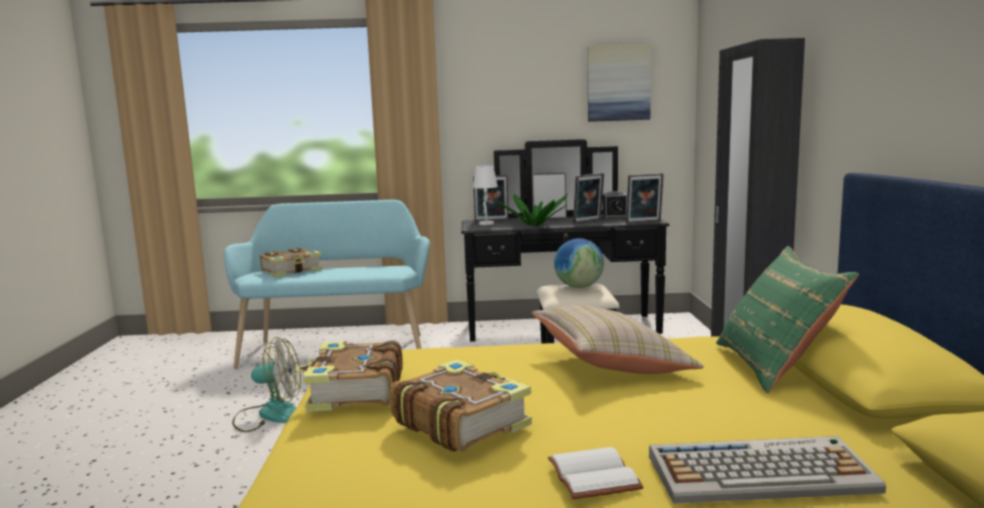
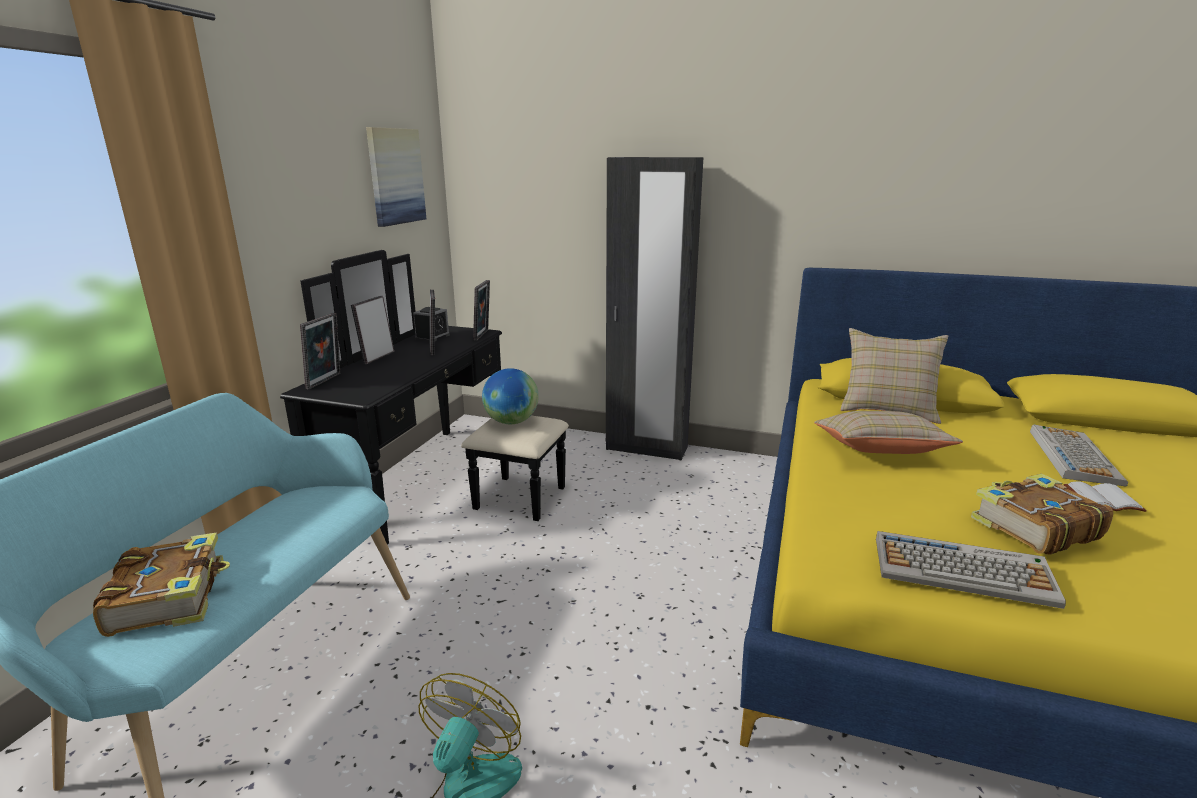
camera: 70 degrees left, 10 degrees up
(354, 391) = (963, 570): book -> keyboard
(486, 224) = (344, 387): white table lamp -> none
(533, 225) = (408, 370): potted plant -> none
(775, 366) = (887, 409): green pillow -> beige pillow

